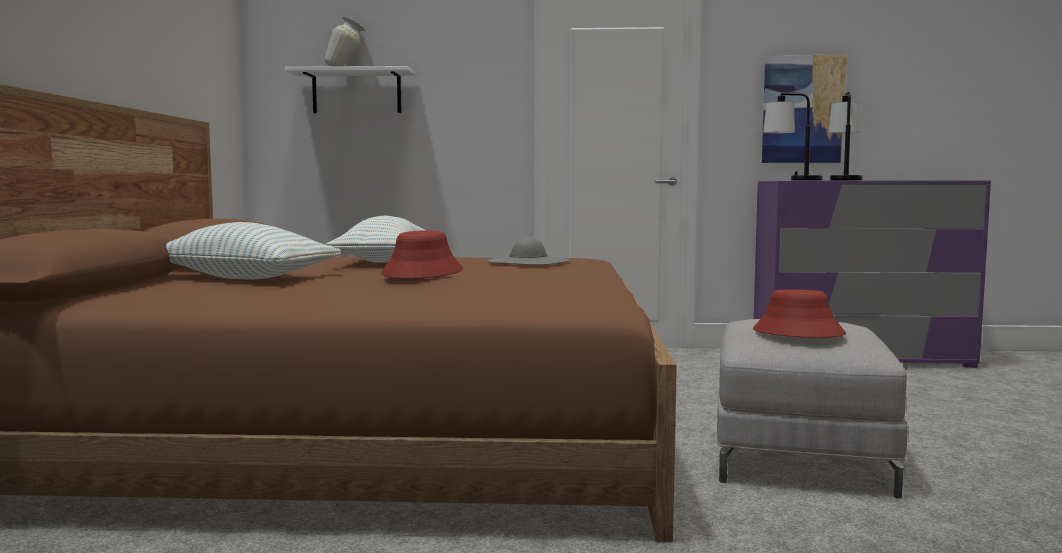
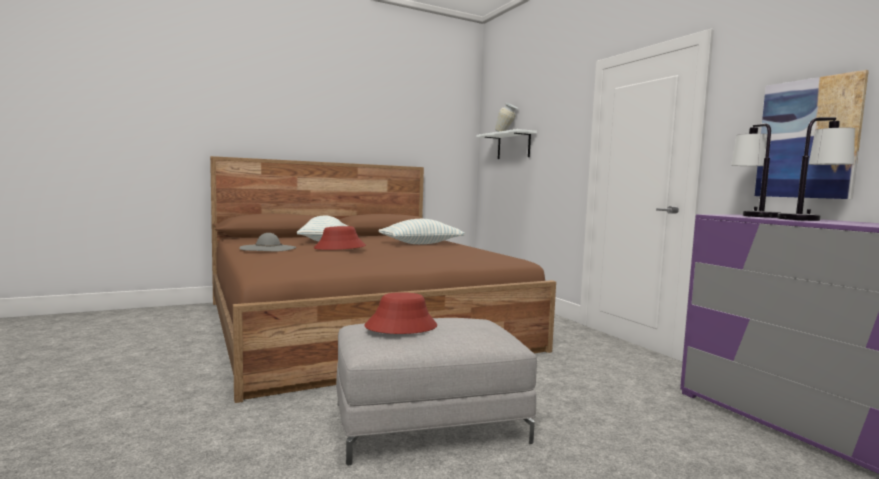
camera: 60 degrees right, 0 degrees up
(528, 261) = (453, 254): grey hat -> grey hat (268, 248)

